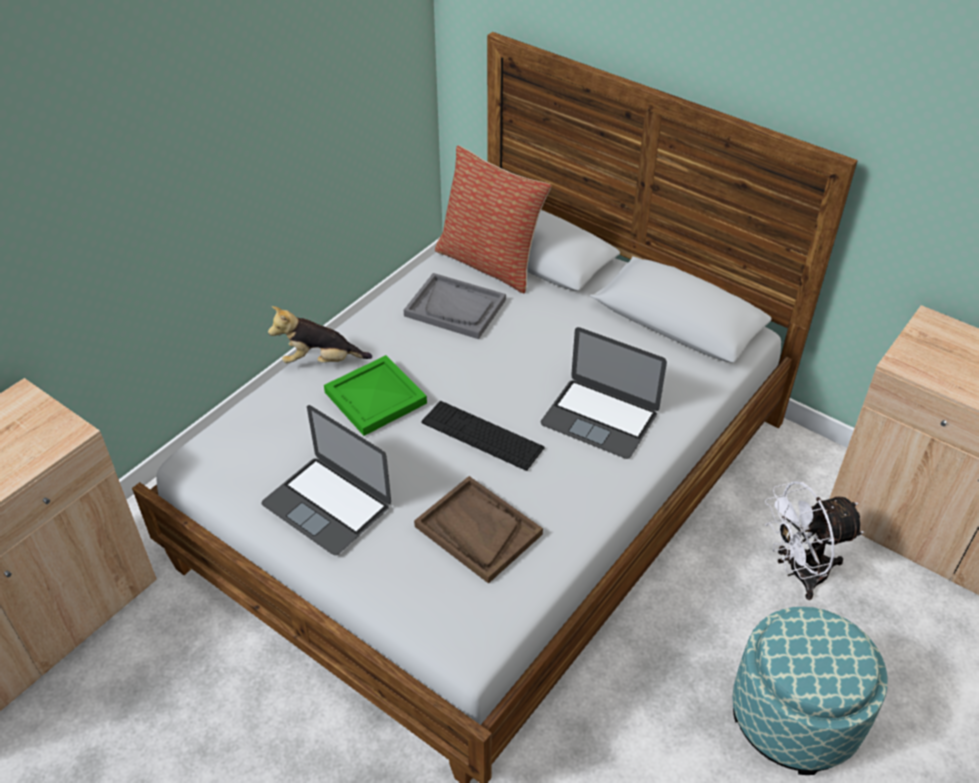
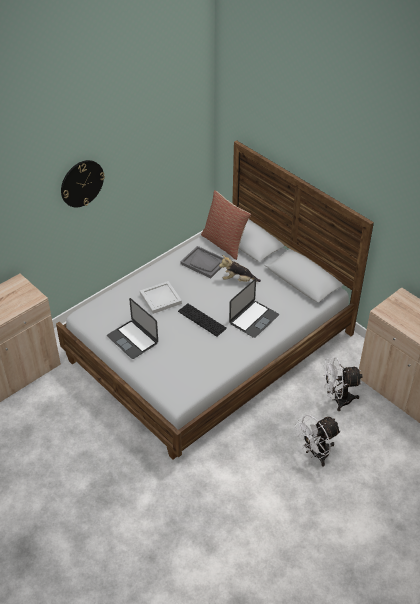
camera: 10 degrees right, 0 degrees up
(153, 142) = (82, 183): none -> wall clock
(321, 361) = (140, 280): plush toy -> plush toy (238, 280)
(377, 398) = (161, 298): green tray -> white tray
(477, 530) = (191, 357): brown tray -> none
(599, 418) = (254, 319): laptop -> laptop turned 90 degrees counterclockwise
(795, 716) = (316, 454): ottoman -> white fan

